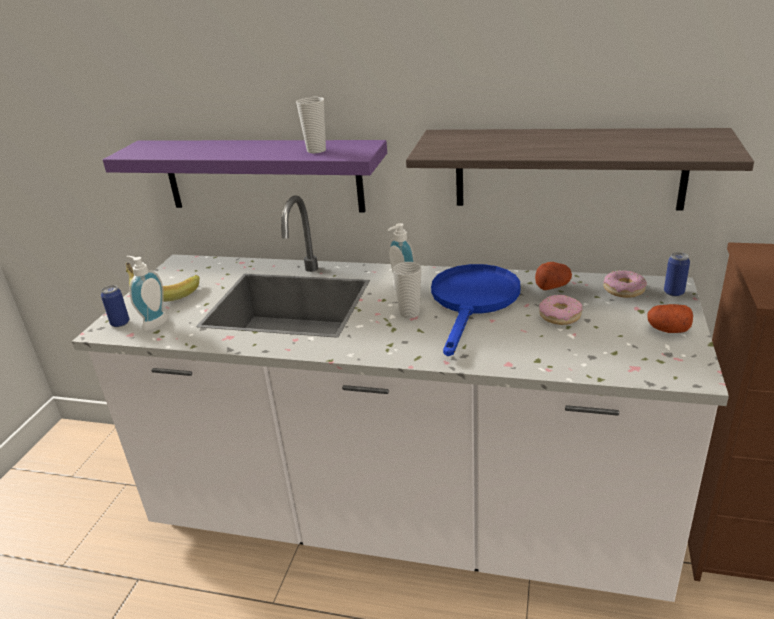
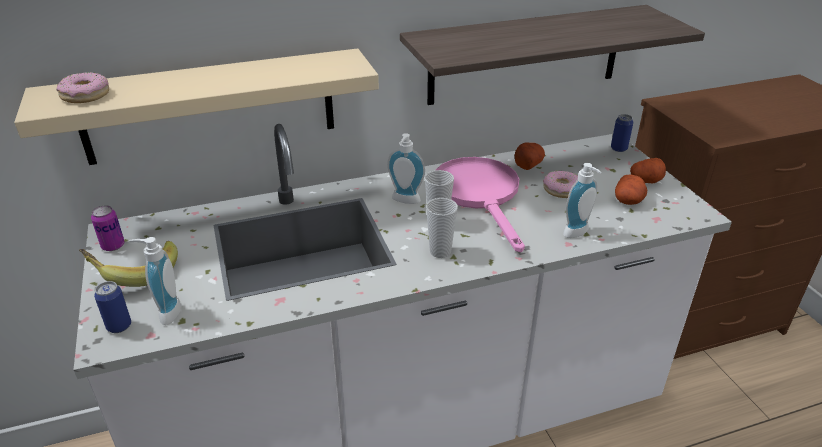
camera: 35 degrees left, 5 degrees up
(170, 272) = (113, 246): none -> can
(262, 175) = (210, 107): purple shelf -> beige shelf
(316, 150) = (301, 70): cup -> cup (440, 251)
(473, 301) = (480, 195): blue frying pan -> pink frying pan
(529, 358) = (578, 233): none -> soap dispenser
(622, 343) = (628, 200): none -> potato
(623, 290) = (583, 155): donut -> donut (85, 95)

